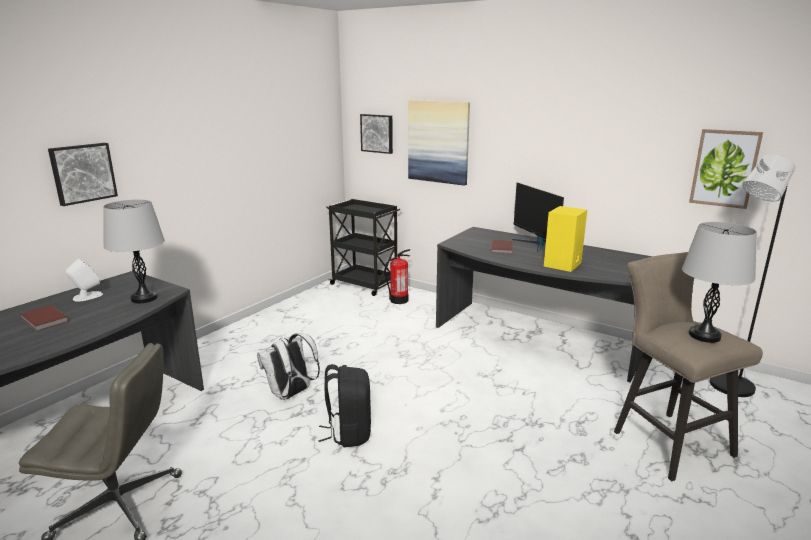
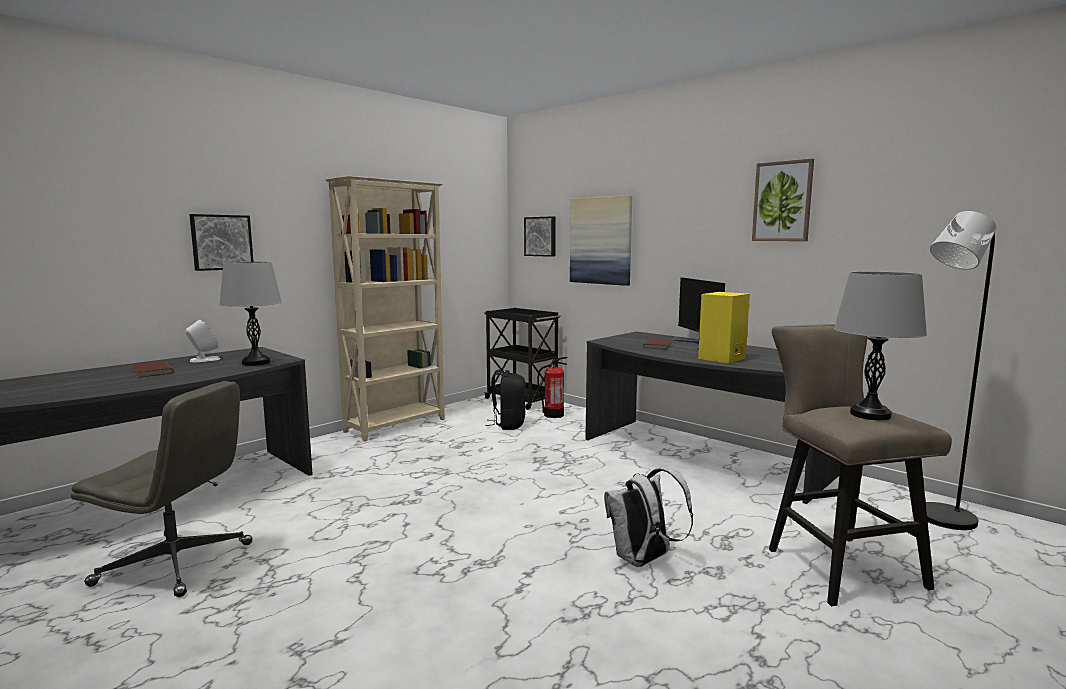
camera: 10 degrees right, 10 degrees down
(260, 323) = (397, 425): none -> beige bookcase
(291, 394) = (400, 485): white backpack -> white backpack (643, 560)
(348, 433) = (446, 523): black backpack -> black backpack (508, 425)
(724, 168) = (919, 245): picture -> picture (782, 201)

